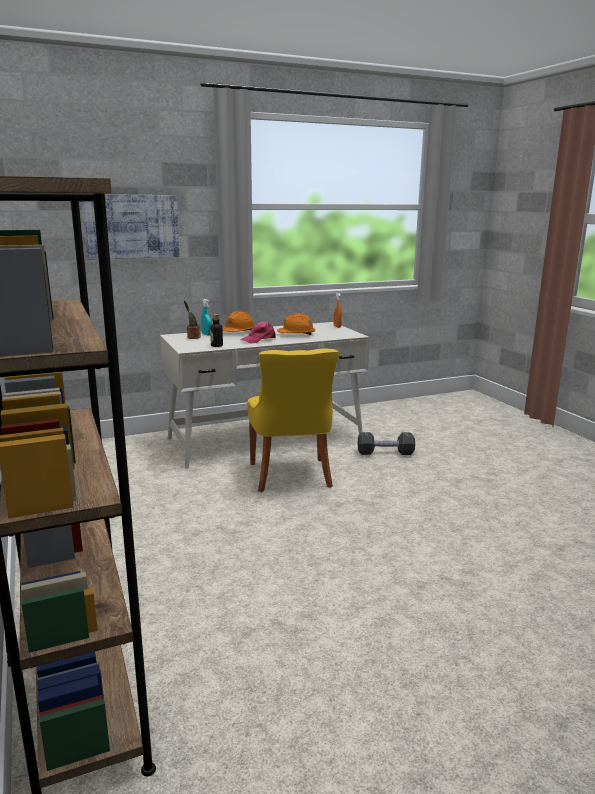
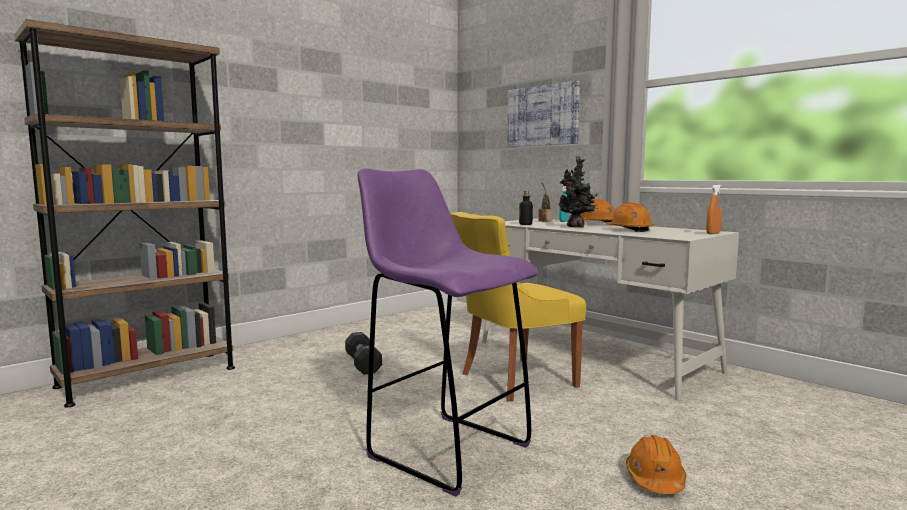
camera: 70 degrees right, 10 degrees down
(259, 339) = (576, 227): pink cap -> potted plant
(385, 453) = (658, 418): black dumbbell -> black dumbbell (363, 364)
(400, 524) = (445, 449): none -> purple stool
(457, 475) = (655, 479): none -> orange hard hat

